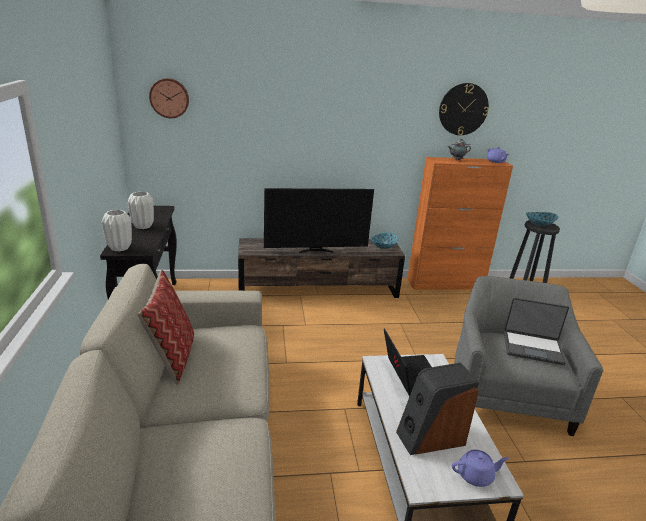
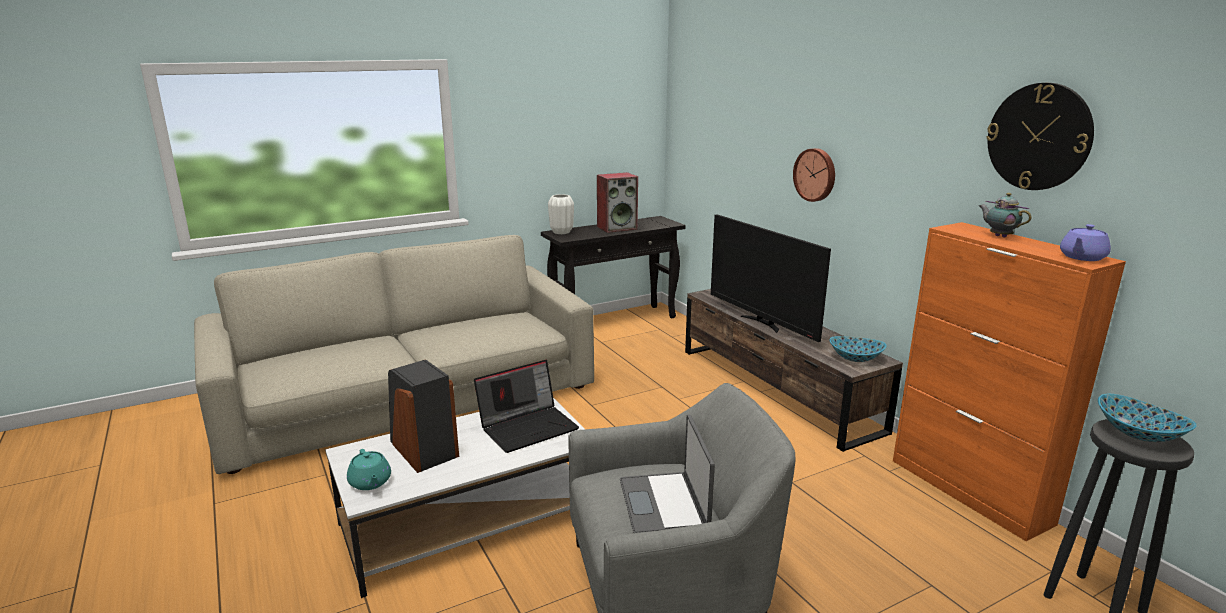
camera: 70 degrees right, 5 degrees down
(143, 226) = (617, 228): white vase -> speaker
(169, 98) = (696, 100): wall clock -> wall clock (815, 174)
(172, 357) = (478, 318): pillow -> none
(476, 475) = (370, 482): purple teapot -> turquoise teapot

